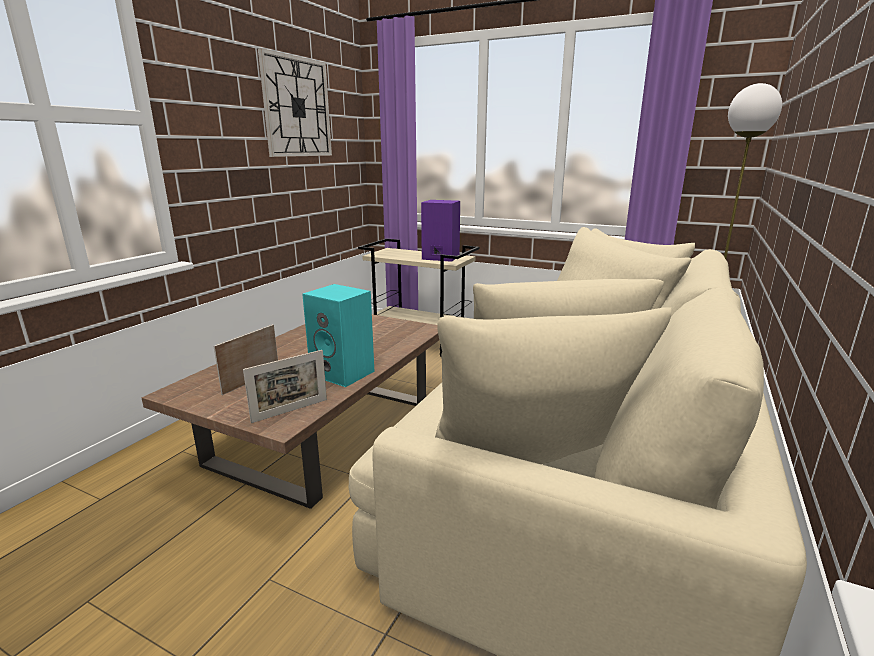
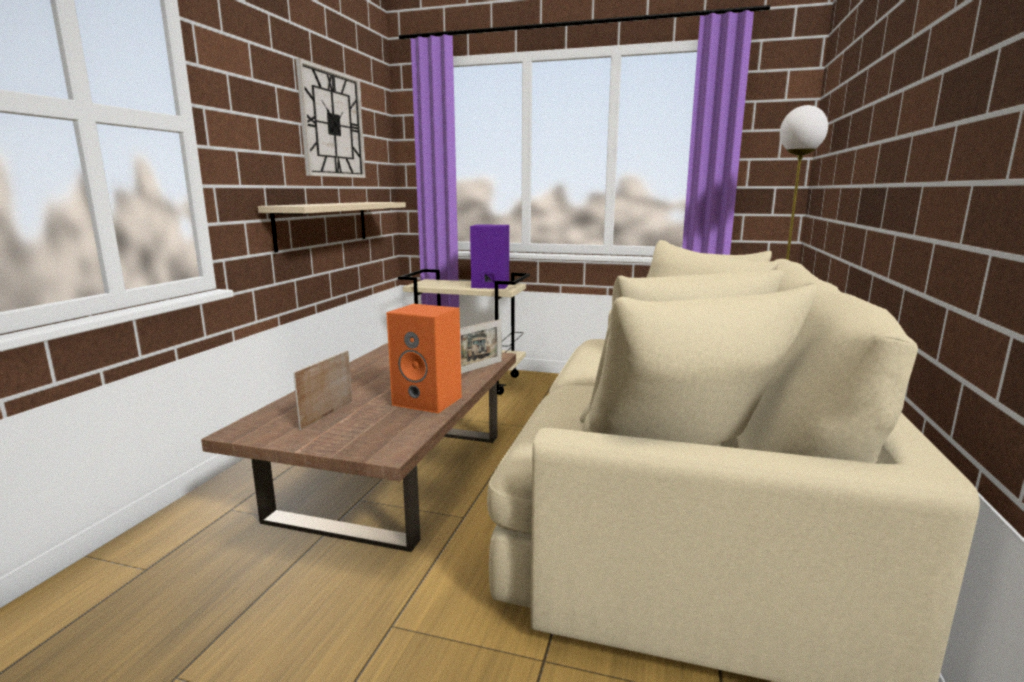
camera: 10 degrees left, 5 degrees down
(287, 200) = (323, 224): none -> beige shelf
(290, 411) = (389, 438): picture frame -> picture frame (479, 368)
(344, 373) = (429, 401): turquoise speaker -> orange speaker

